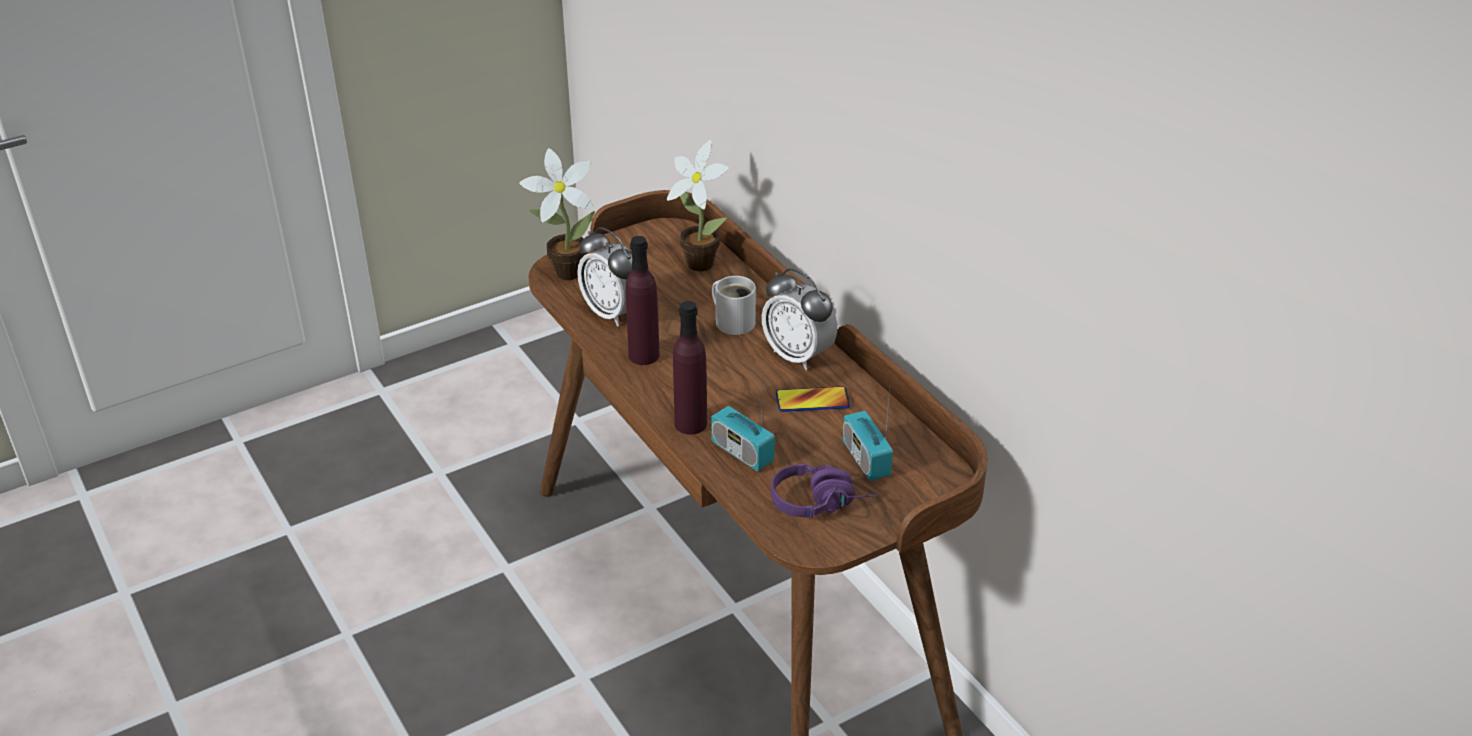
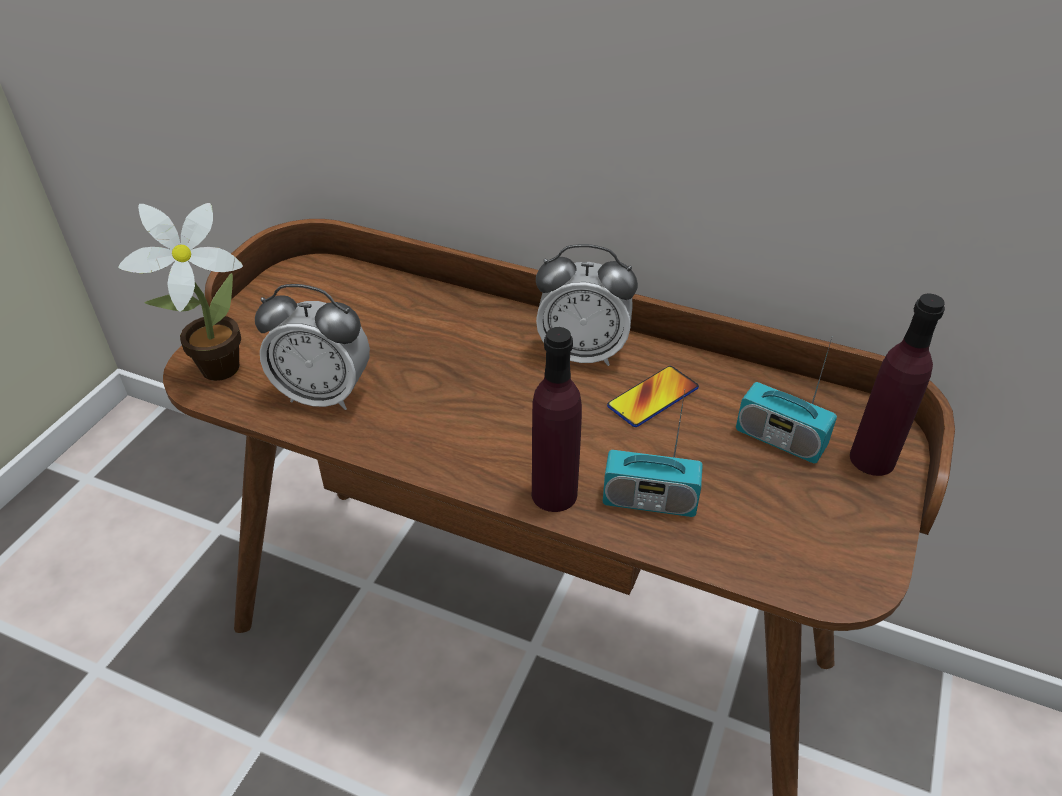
camera: 35 degrees left, 5 degrees up
(644, 355) = (412, 432): purple bottle -> purple bottle (872, 459)
(698, 261) = (367, 293): potted plant -> none
(734, 320) = (474, 343): white mug -> none
(822, 502) = (798, 517): purple headphones -> none

